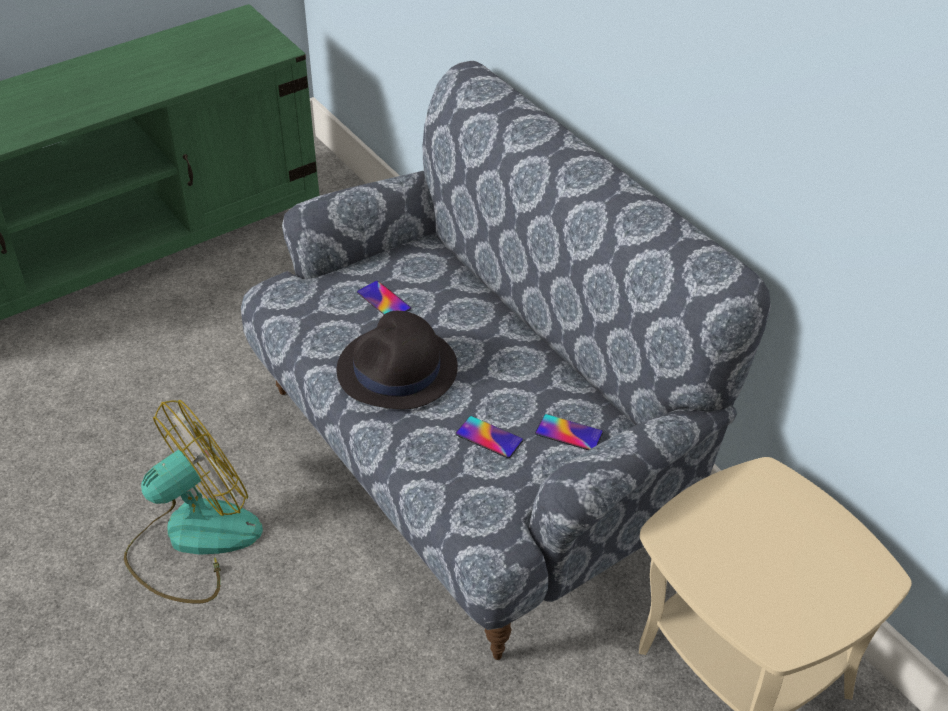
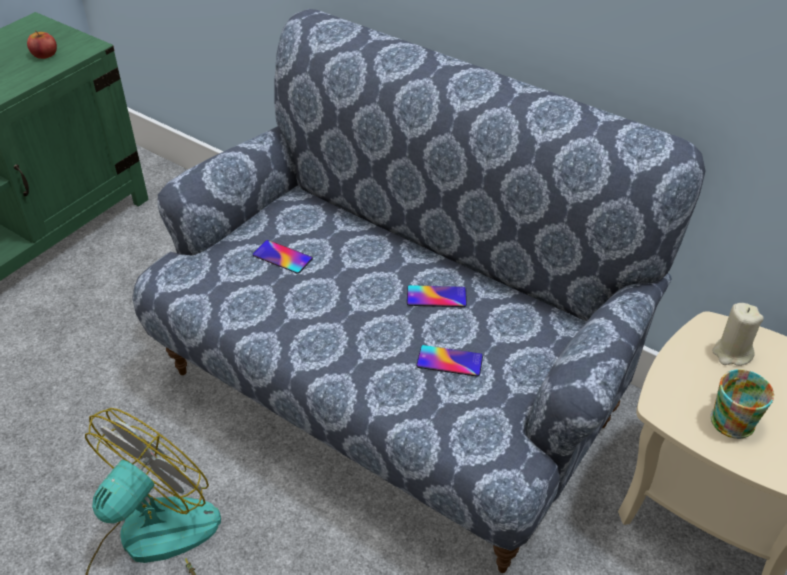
camera: 20 degrees left, 0 degrees up
(238, 51) = (44, 54): none -> apple
(397, 370) = (329, 320): black hat -> none
(569, 433) = (520, 337): phone -> phone (436, 297)
(729, 560) = (731, 416): none -> mug
(769, 503) = (731, 353): none -> beige candle

